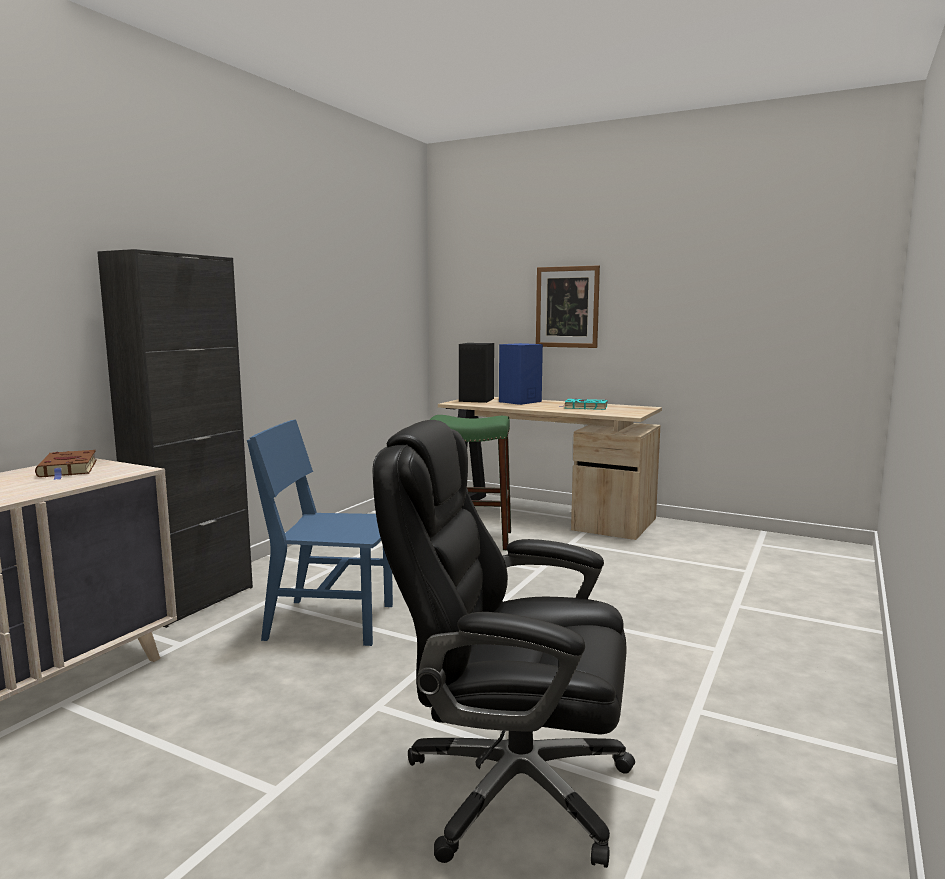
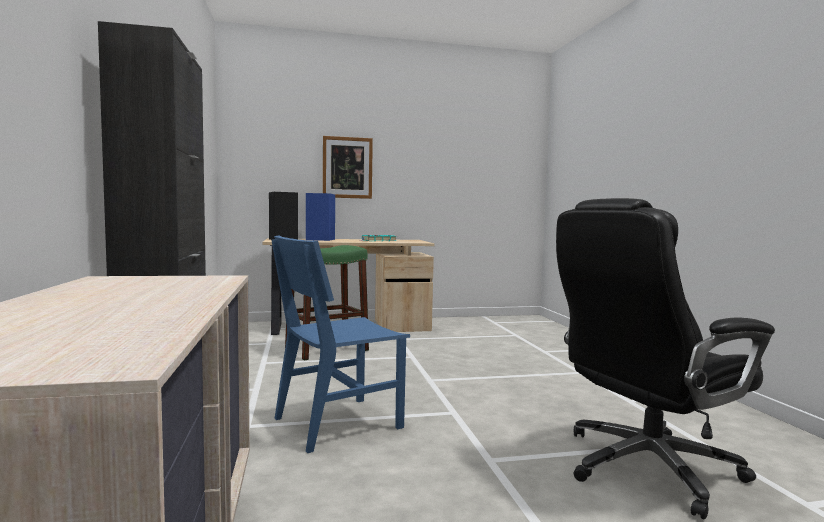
camera: 40 degrees left, 5 degrees down
(68, 469) = (132, 283): brown book -> none

